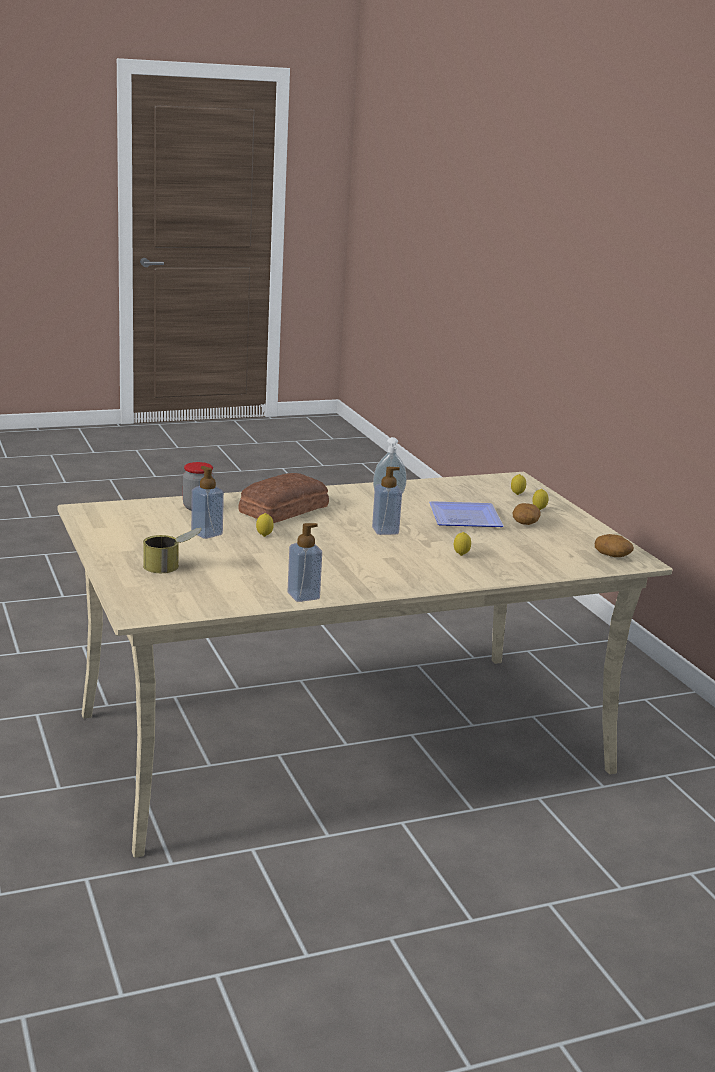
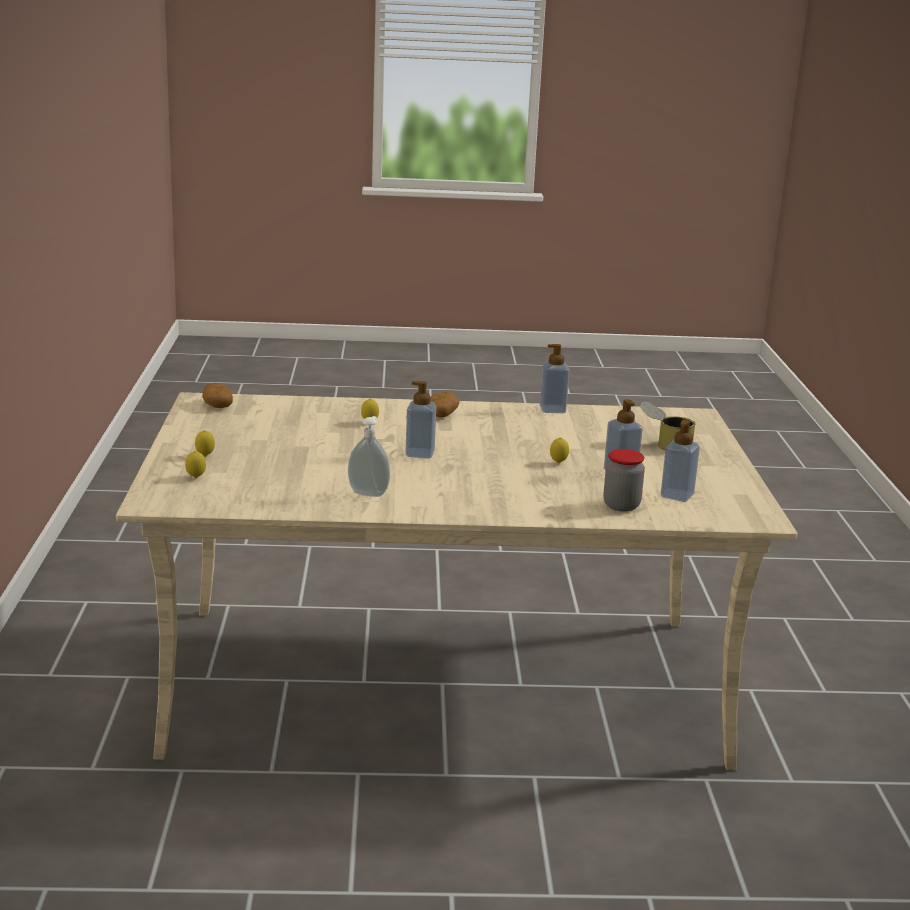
camera: 160 degrees left, 0 degrees up
(154, 520) = (677, 496): none -> soap dispenser
(281, 509) = (519, 492): bread -> none
(463, 519) = (314, 456): plate -> none
(525, 523) = (250, 443): potato -> potato (441, 414)

